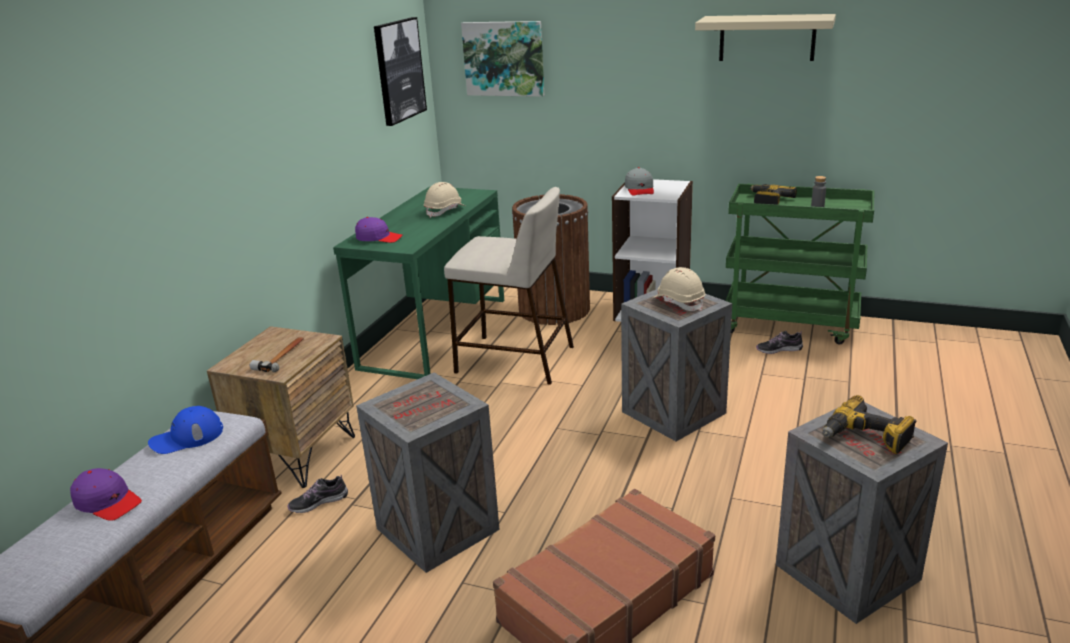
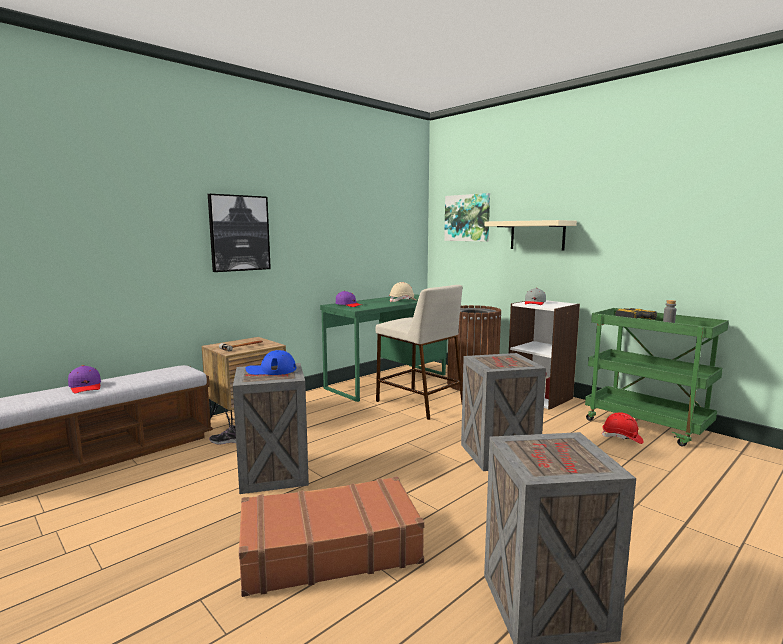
camera: 25 degrees right, 15 degrees down
(187, 437) = (159, 372): blue cap -> blue cap (271, 370)
(399, 70) = (399, 219): picture -> picture (239, 233)
(679, 302) = (505, 361): beige hard hat -> none
(767, 38) = (640, 198): beige shelf -> beige shelf (537, 235)
(779, 350) = (622, 438): shoe -> red hard hat
(866, 438) = (554, 455): power drill -> none

